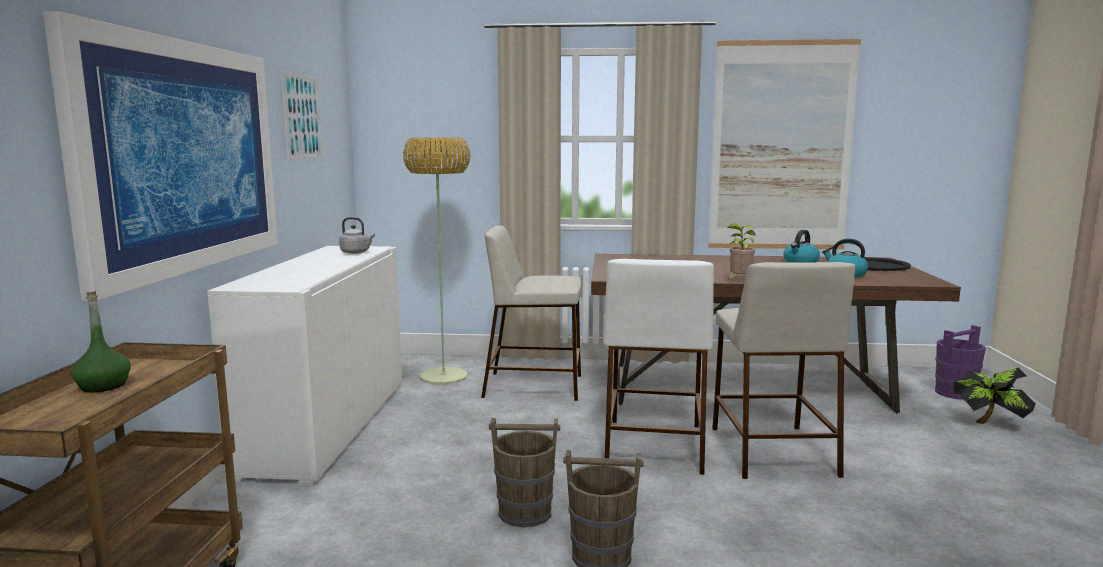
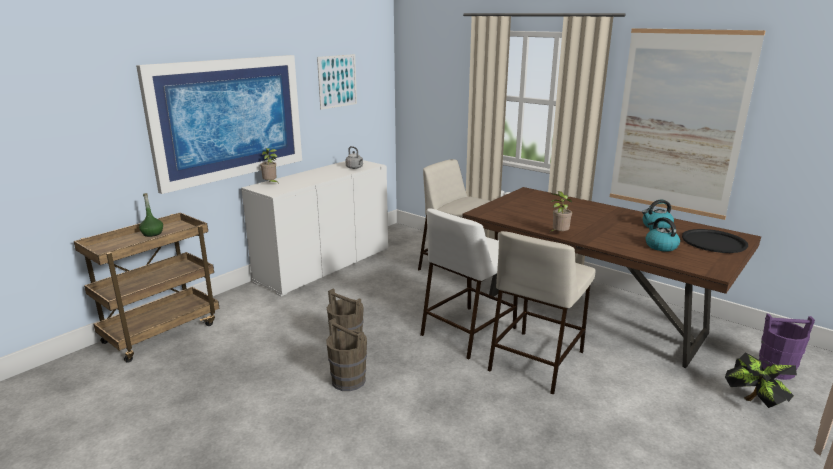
camera: 35 degrees right, 10 degrees up
(256, 280) = (271, 183): none -> potted plant
(444, 376) = (417, 249): floor lamp -> none

